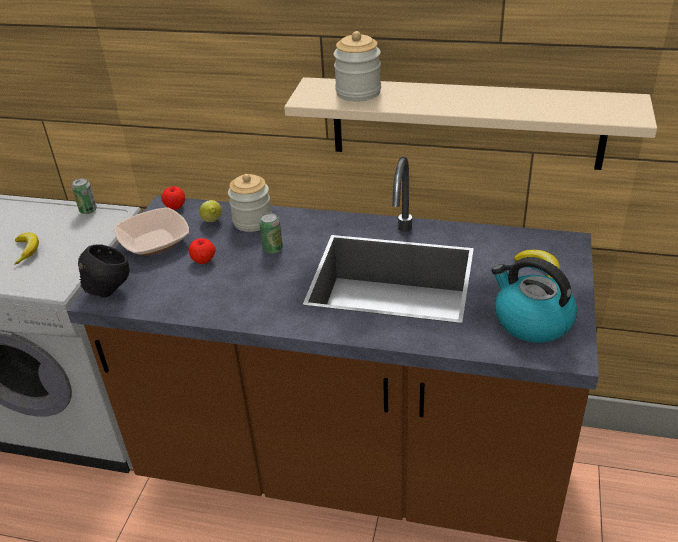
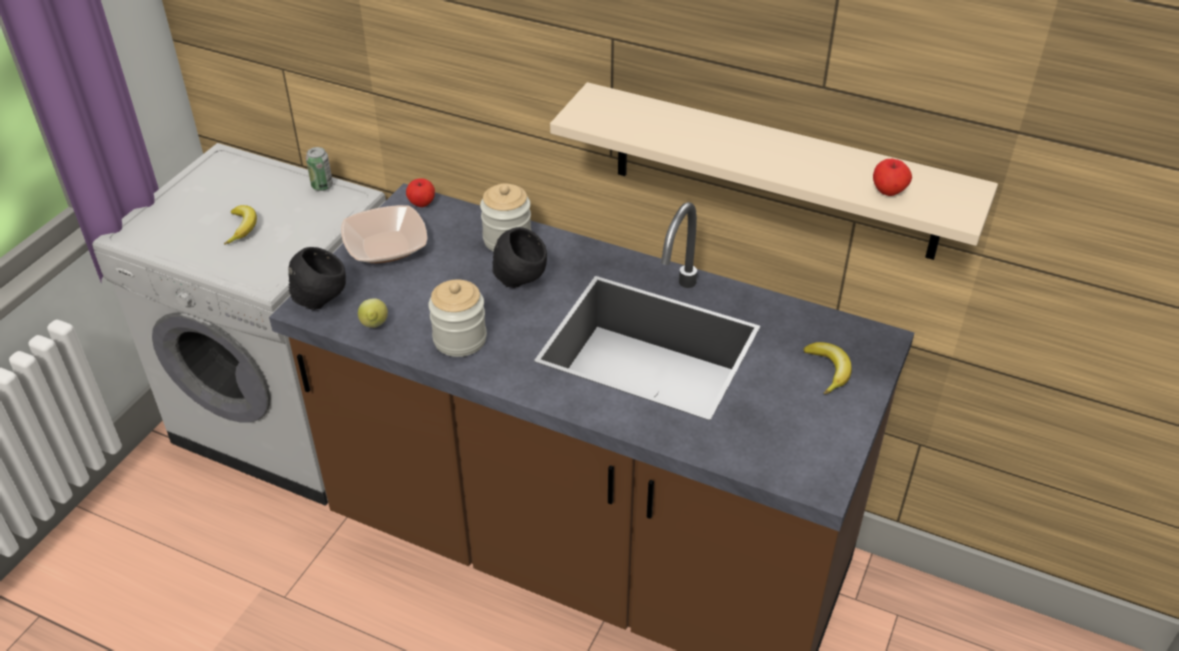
camera: 10 degrees right, 5 degrees up
(203, 260) = (436, 282): apple -> apple (888, 191)
(212, 222) = (460, 232): lemon -> lemon (374, 326)
(272, 249) = (520, 282): can -> black bowl
(358, 92) = (643, 118): jar -> jar (460, 339)
(531, 321) = (792, 434): kettle -> none

